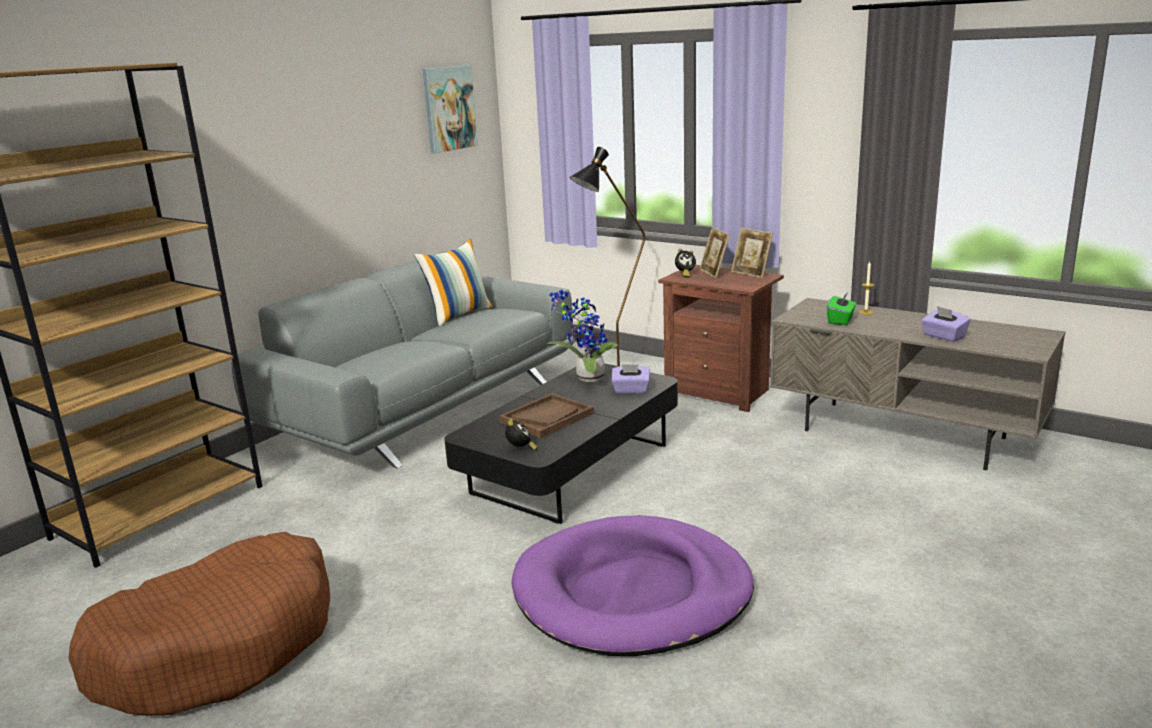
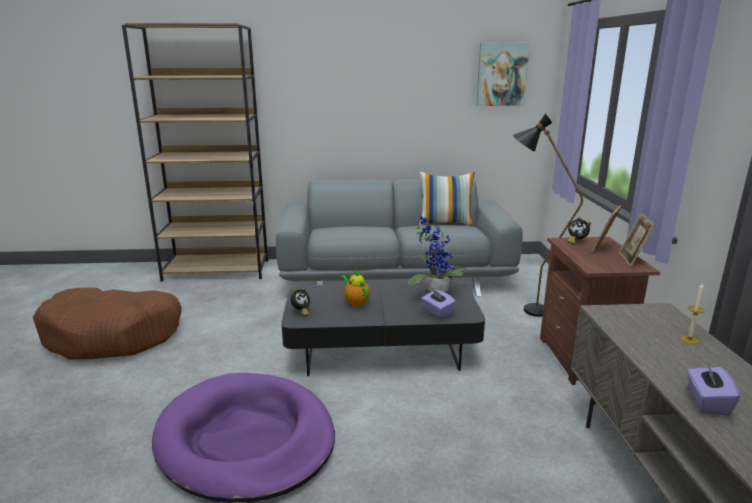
camera: 50 degrees right, 0 degrees up
(547, 418) = (356, 302): brown tray -> teapot
(841, 320) = (640, 334): green tissue box -> none

